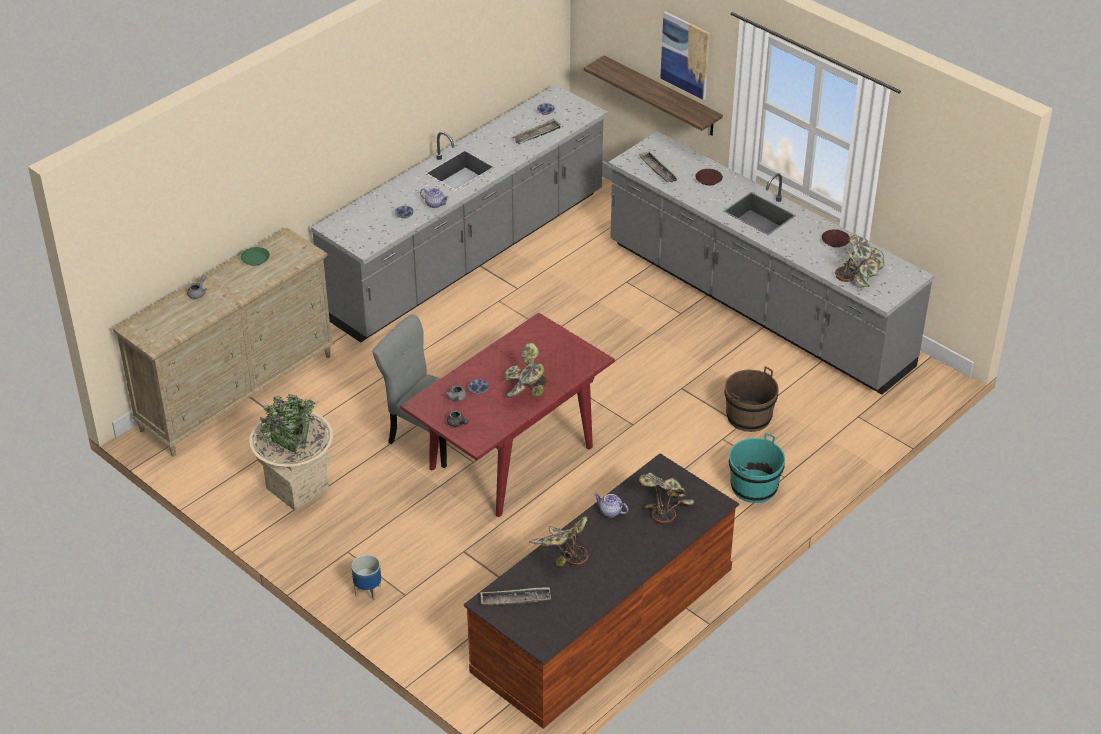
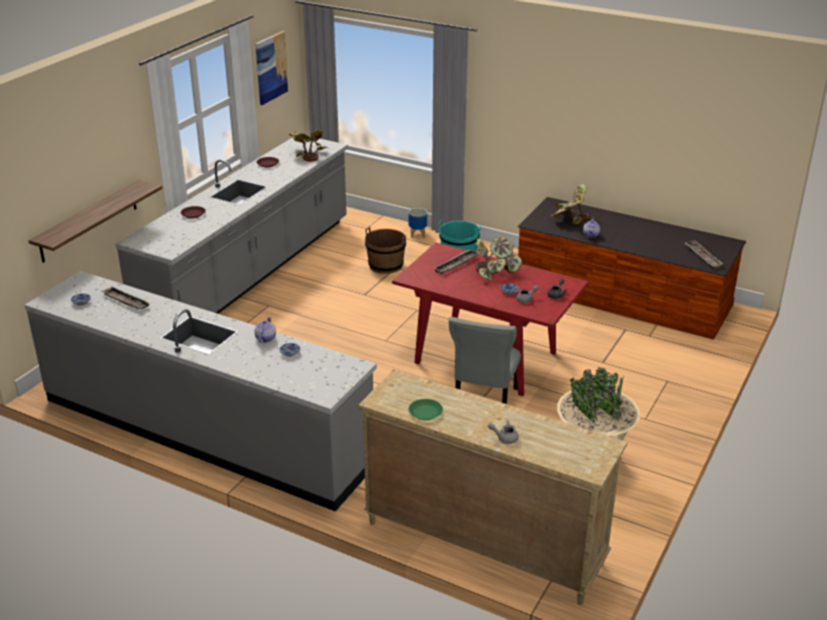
camera: 105 degrees left, 10 degrees down
(368, 591) = (678, 399): planter -> planter (418, 235)
(561, 552) = (645, 247): potted plant -> none
(658, 170) = (182, 236): tray -> tray (456, 264)
(685, 55) = (98, 156): picture -> picture (271, 67)

